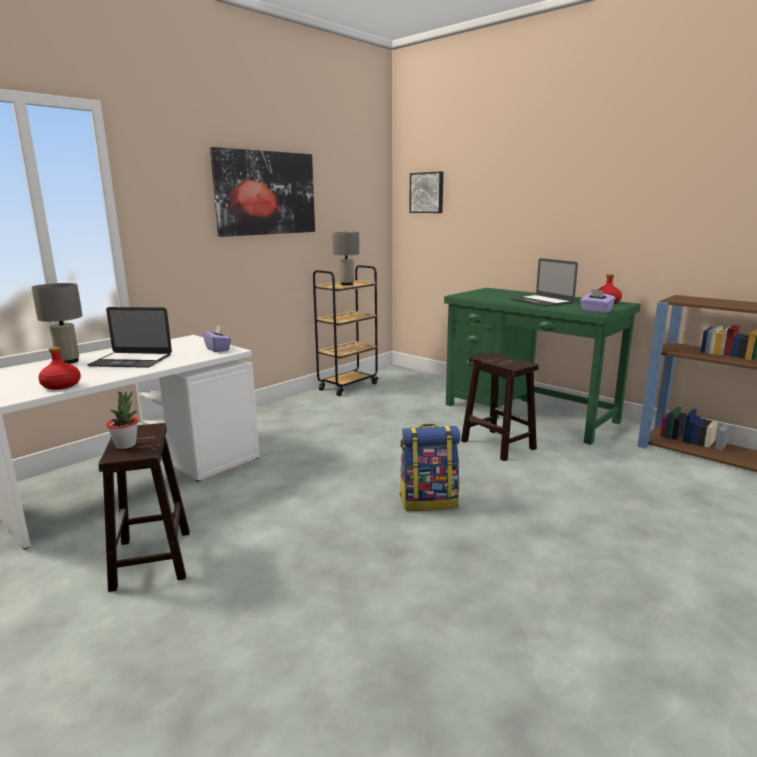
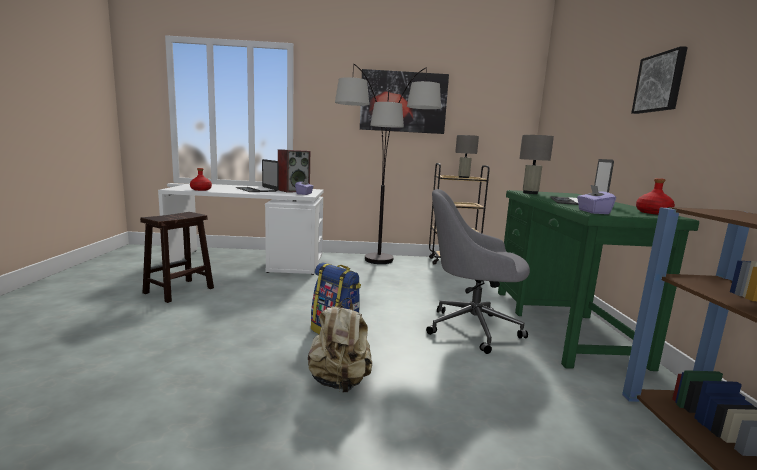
camera: 45 degrees right, 5 degrees down
(67, 362) = (238, 186): grey table lamp -> grey table lamp (530, 193)
(126, 445) = (168, 216): potted plant -> none
(180, 347) = (294, 190): none -> speaker
(310, 424) = (379, 270): none -> floor lamp
(427, 192) = (558, 105): picture -> picture (660, 83)
(497, 444) = (471, 329): brown stool -> grey office chair
(525, 534) = (340, 382): none -> beige backpack

